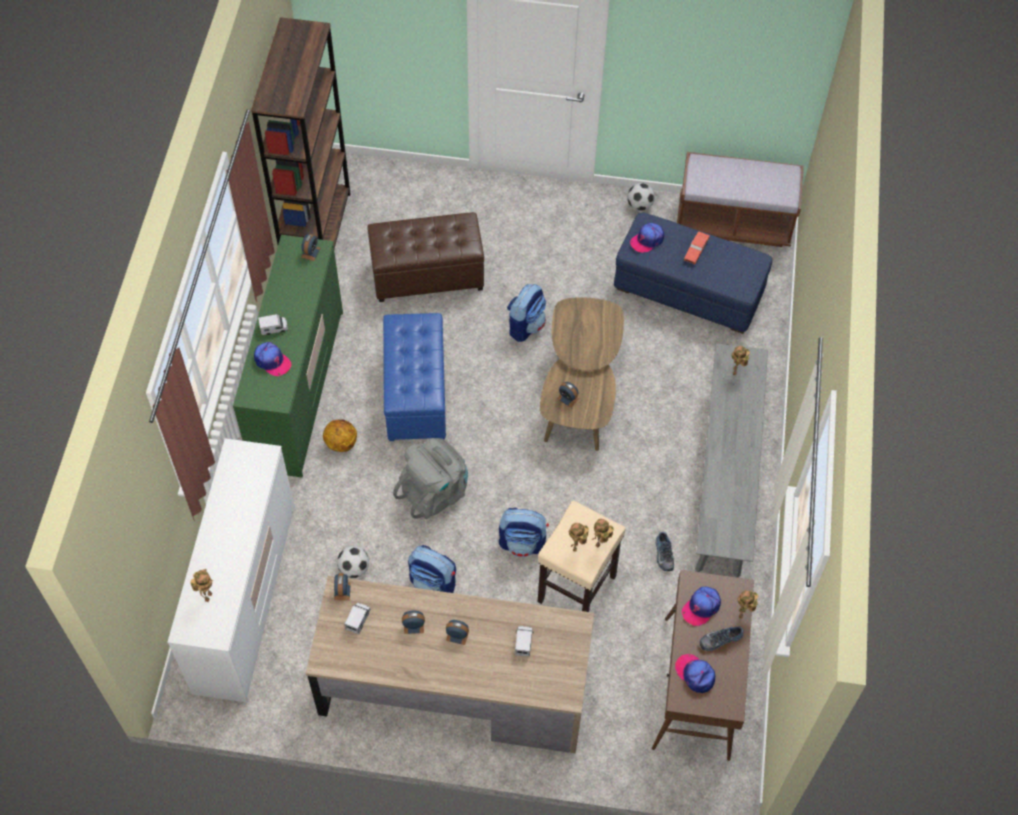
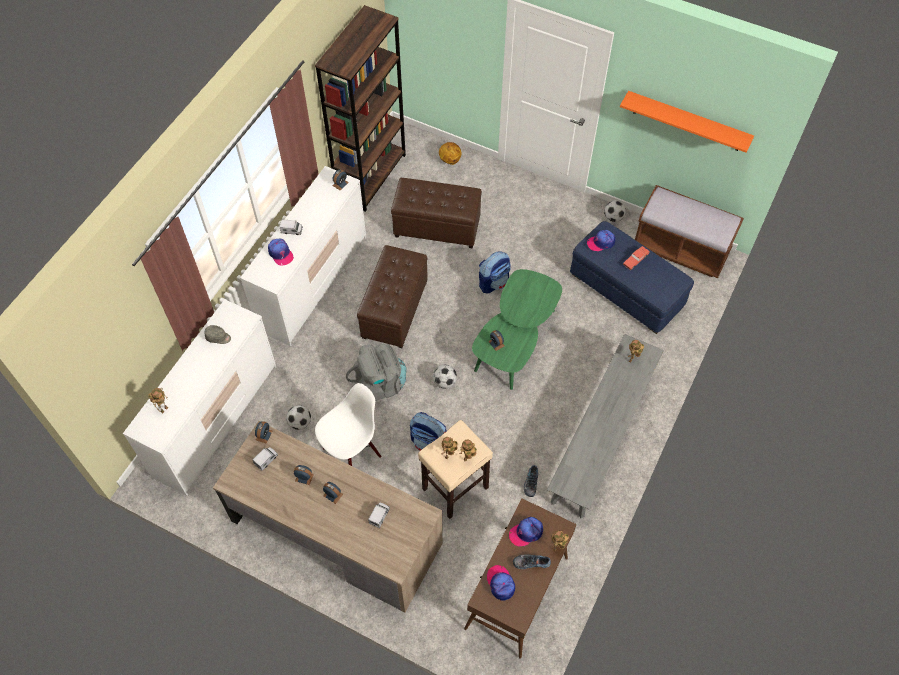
camera: 20 degrees right, 0 degrees up
(238, 488) = (218, 337): none -> grey cap
(298, 389) = (313, 283): green dresser -> white dresser
(341, 443) = (327, 330): basketball -> basketball (449, 160)
(415, 394) = (394, 309): blue ottoman -> brown ottoman
(433, 583) = (352, 451): backpack -> white chair
(513, 465) = (444, 382): none -> football
(580, 390) = (515, 341): brown coffee table -> green coffee table
(717, 67) = (687, 122): none -> orange shelf

